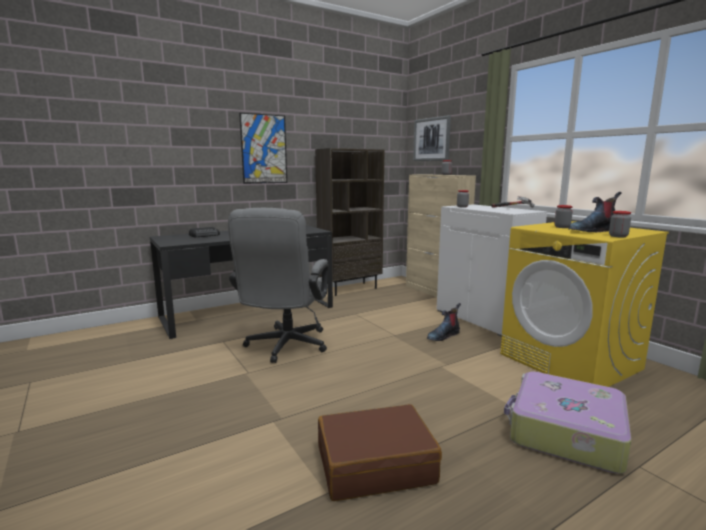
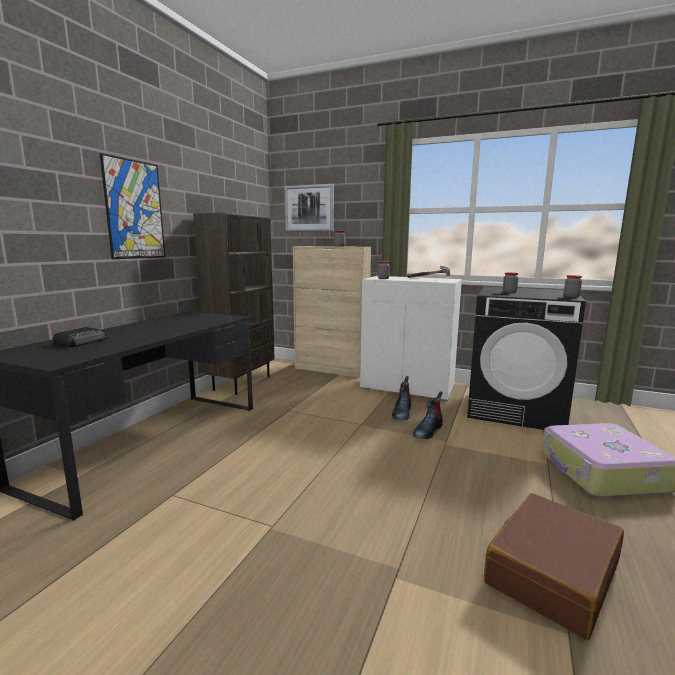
camera: 35 degrees left, 0 degrees up
(284, 347) = (269, 475): grey office chair -> none
(570, 361) = (516, 410): yellow washing machine -> black washing machine
(592, 231) = (539, 293): boot -> boot (428, 431)

